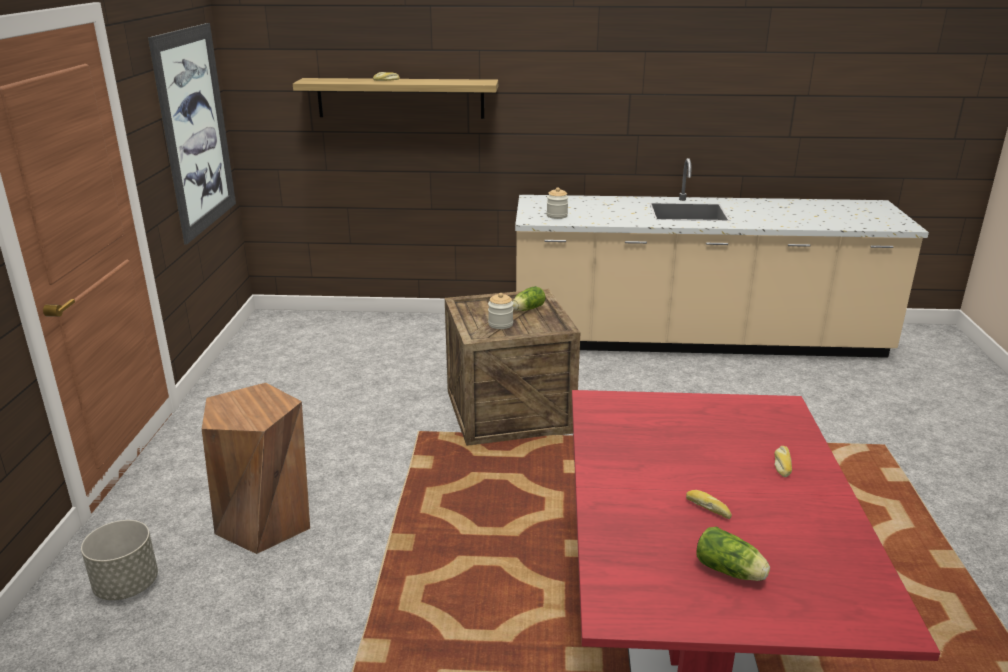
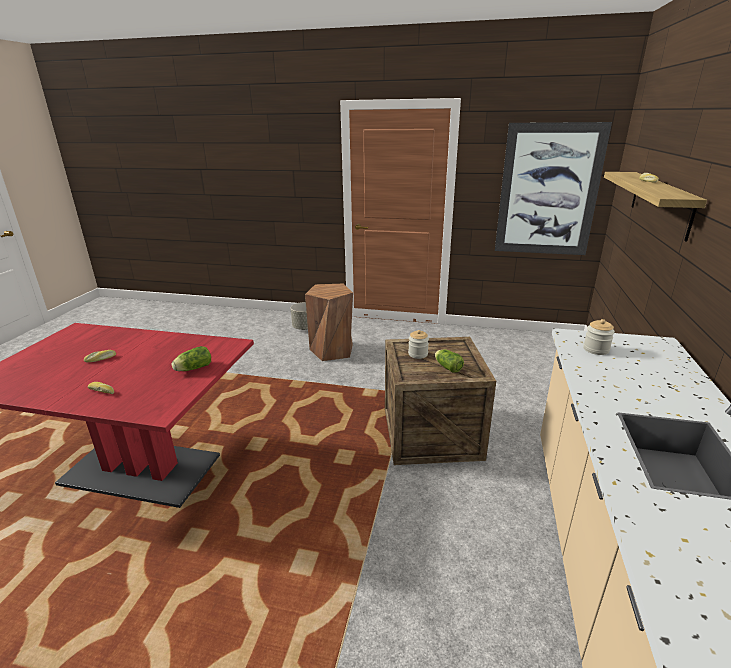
camera: 100 degrees right, 0 degrees up
(731, 572) = (56, 355): lettuce -> lettuce (192, 369)

